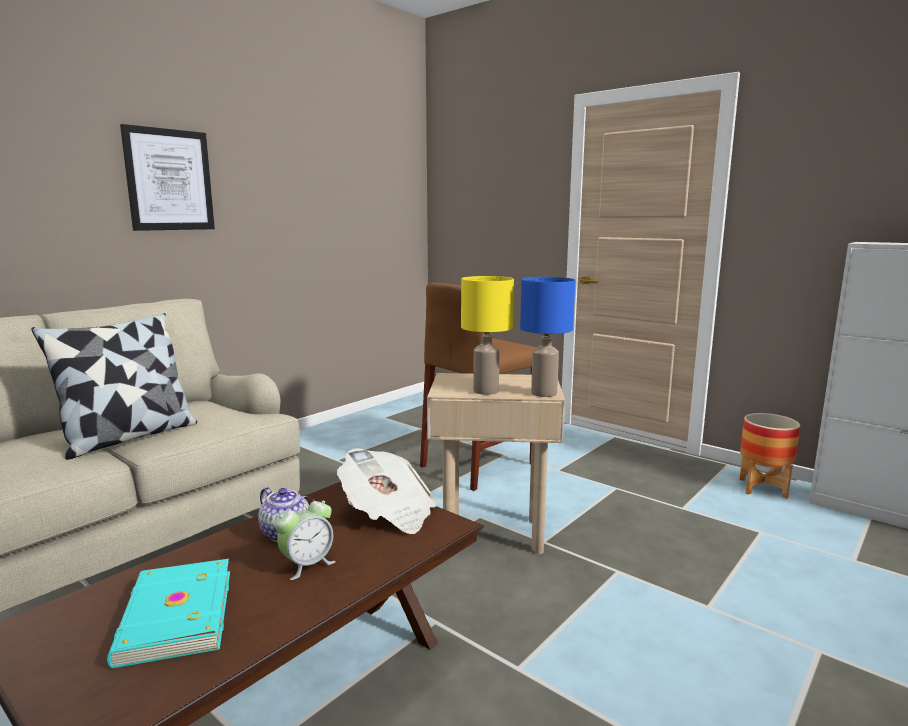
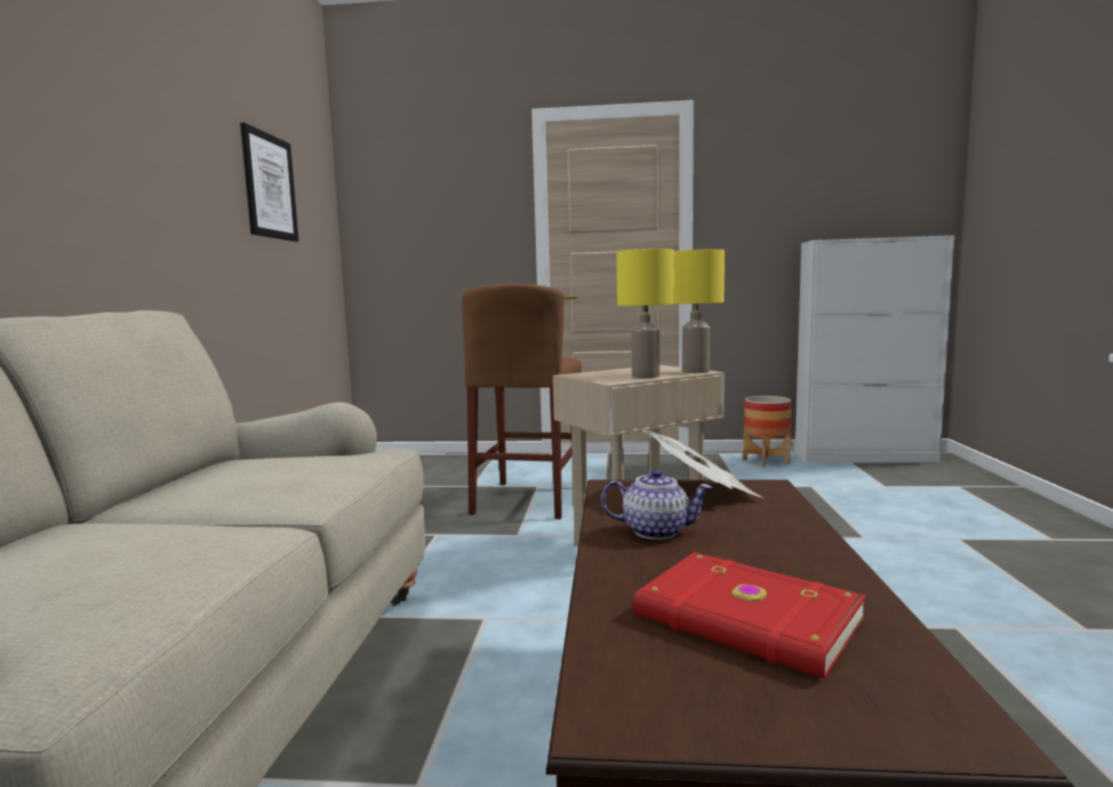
camera: 35 degrees left, 5 degrees down
(129, 437) = (238, 501): pillow -> none
(169, 180) = (82, 132): picture -> picture (269, 186)
(173, 616) = (747, 620): turquoise book -> red book
(307, 565) = (744, 542): alarm clock -> none
(544, 393) = (695, 371): blue table lamp -> yellow table lamp

